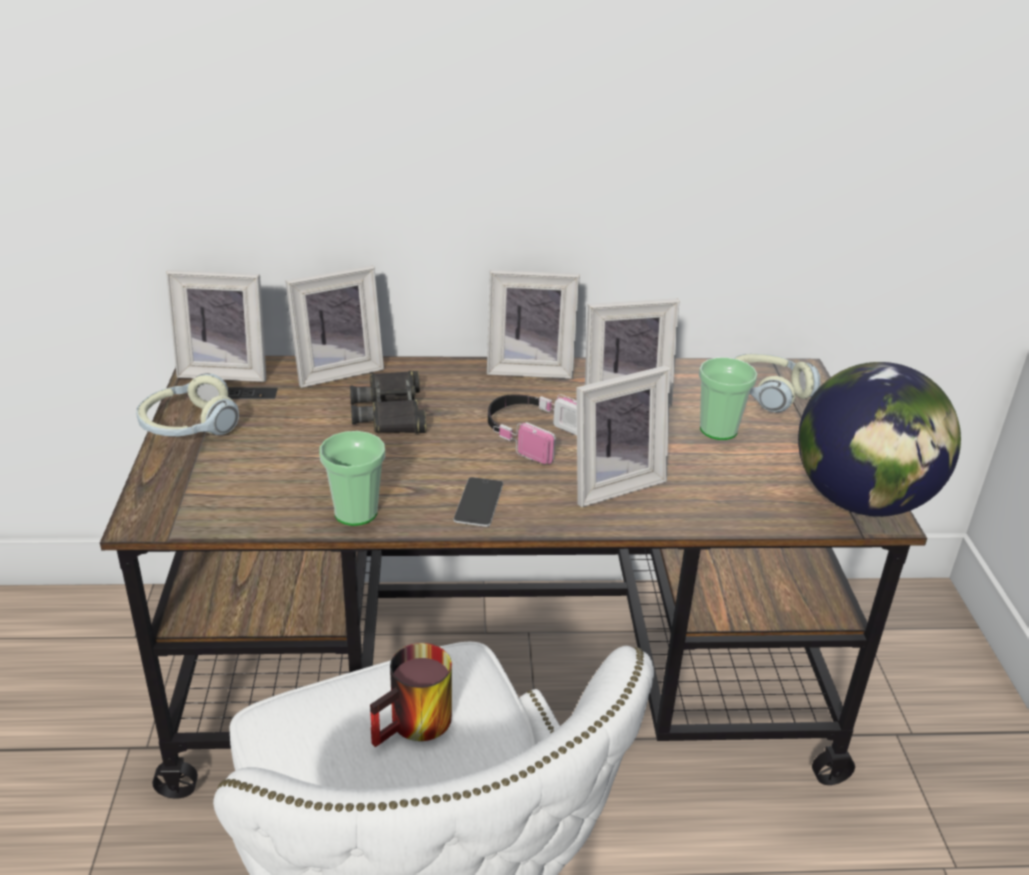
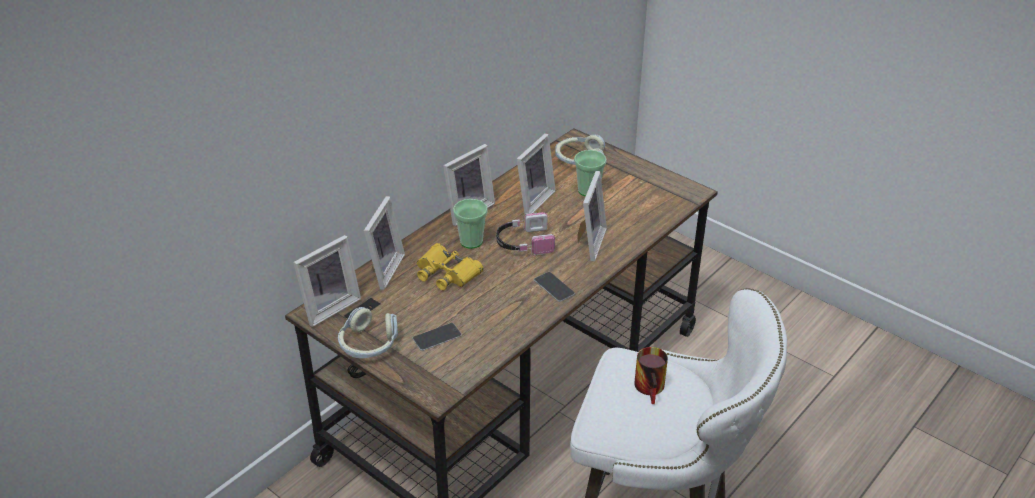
camera: 45 degrees left, 5 degrees up
(259, 464) = (437, 337): none -> phone
(356, 512) = (516, 326): cup -> cup (471, 241)
(391, 412) = (447, 273): black binoculars -> yellow binoculars
(861, 501) = (679, 190): globe -> none

